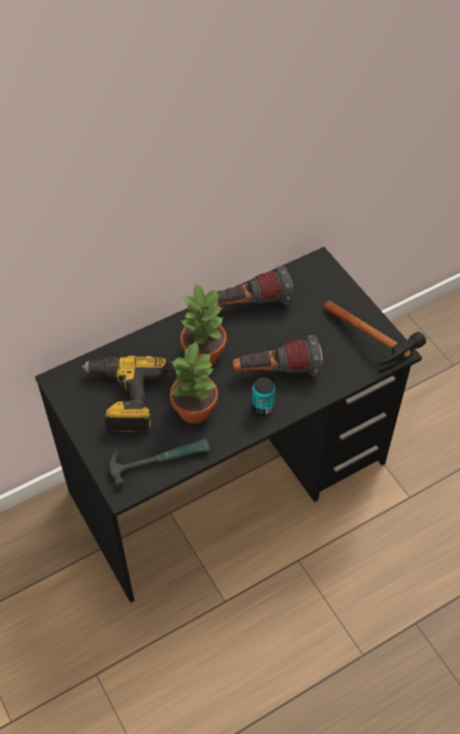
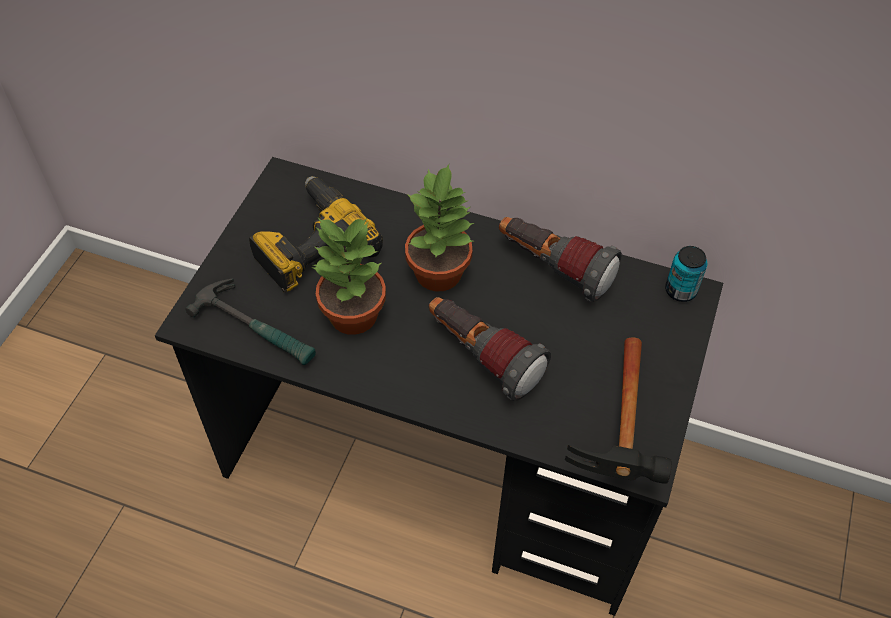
camera: 50 degrees right, 0 degrees up
(262, 407) = (417, 377): can -> can (680, 291)

